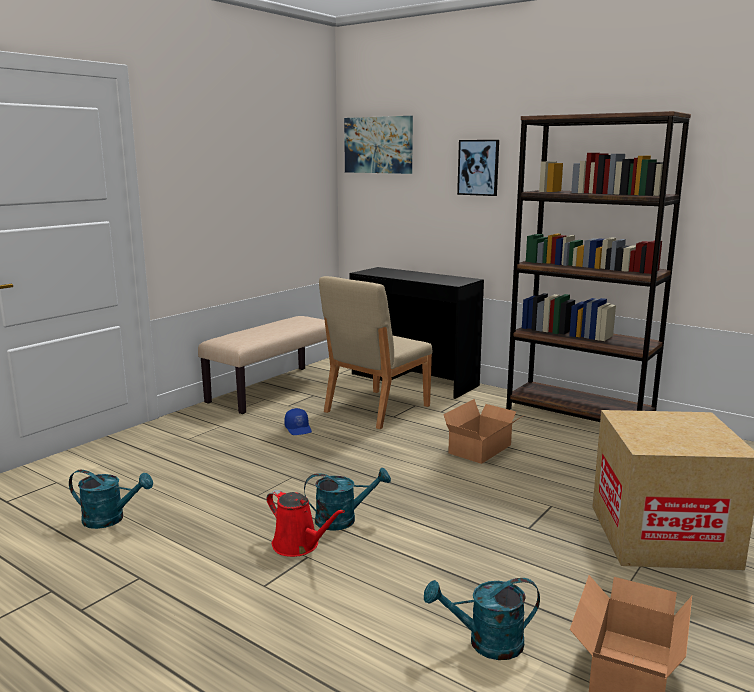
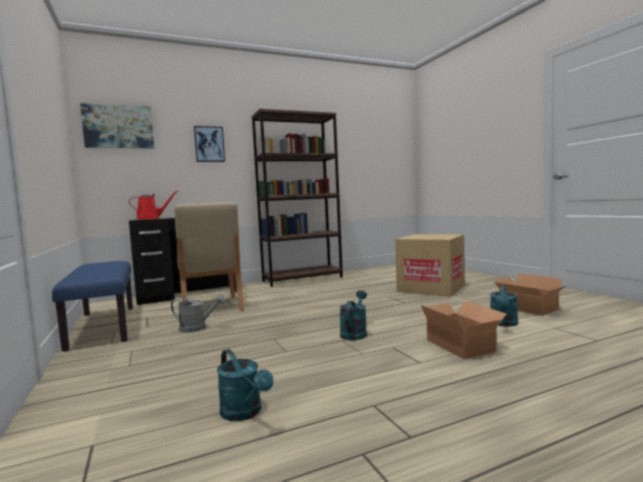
camera: 60 degrees left, 10 degrees down
(111, 519) = (245, 413): turquoise watering can -> turquoise watering can turned 105 degrees clockwise
(274, 389) = (102, 326): beige bench -> blue bench
(298, 429) = (197, 328): blue cap -> grey watering can
(299, 545) = (375, 347): red watering can -> red watering can (150, 218)
(483, 449) = (311, 297): cardboard box -> cardboard box (461, 345)

